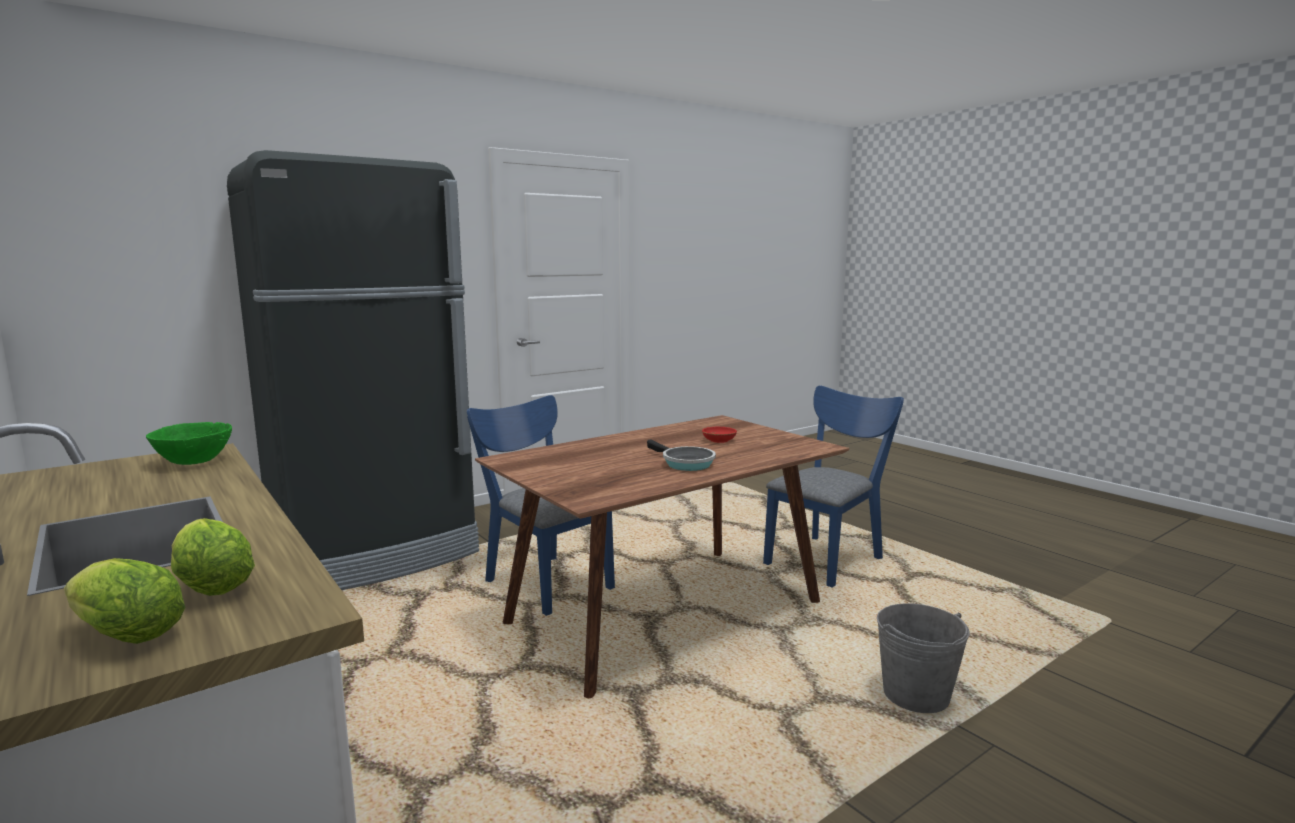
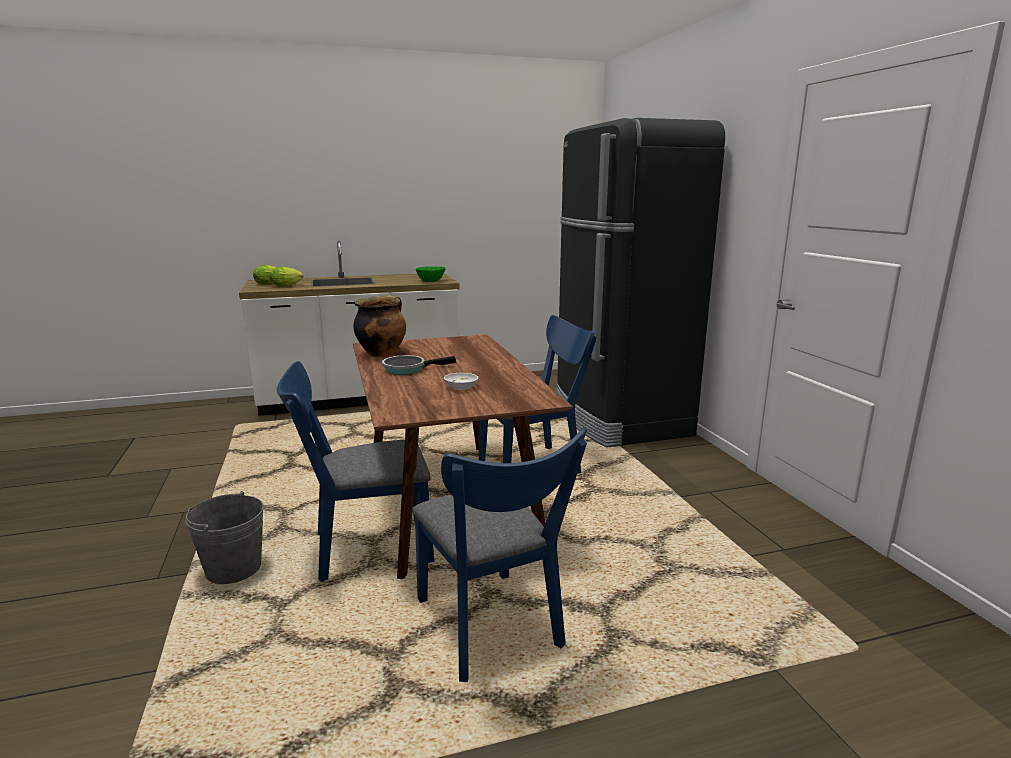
camera: 110 degrees right, 5 degrees up
(627, 485) = (382, 353): none -> cooking pot
(718, 440) = (461, 387): red bowl -> white bowl
(799, 632) = (363, 550): none -> blue chair

